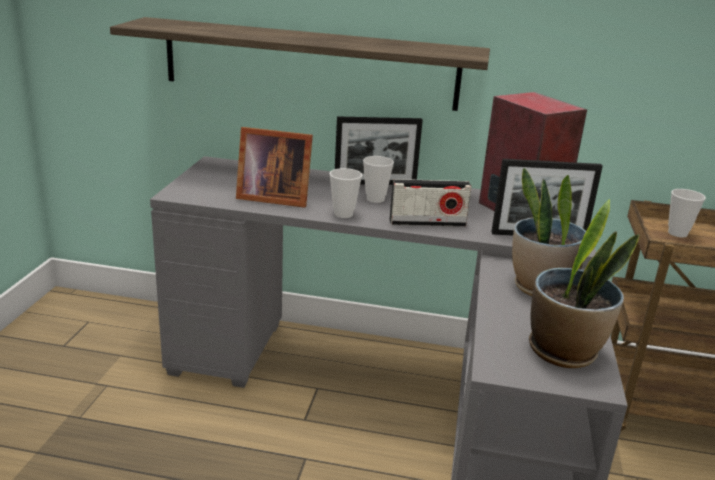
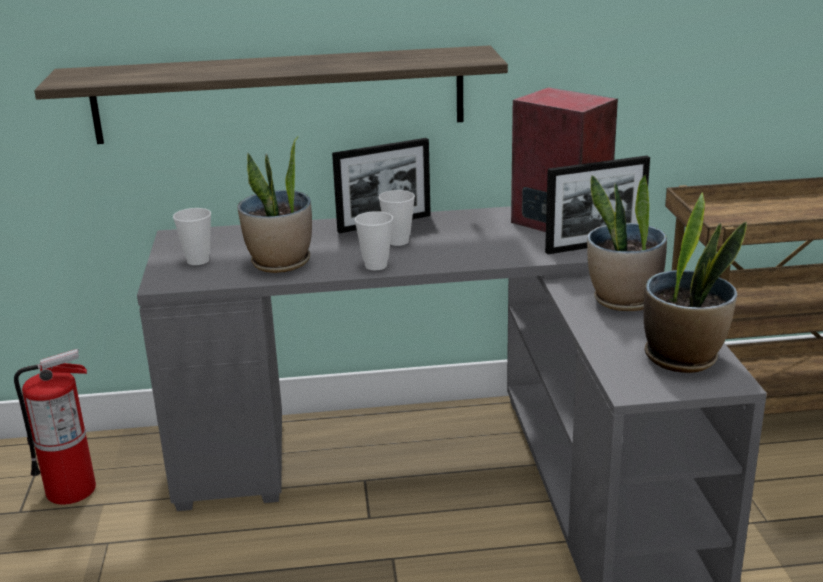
camera: 15 degrees left, 0 degrees up
(106, 339) = (72, 490): none -> fire extinguisher
(272, 197) = (280, 263): picture frame -> potted plant
(427, 223) = (473, 256): radio -> none
(677, 233) = (724, 214): cup -> cup (198, 261)

